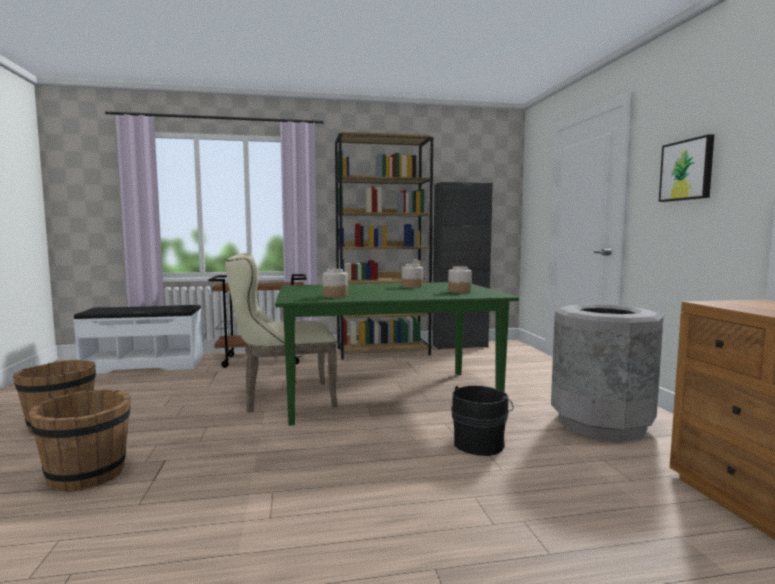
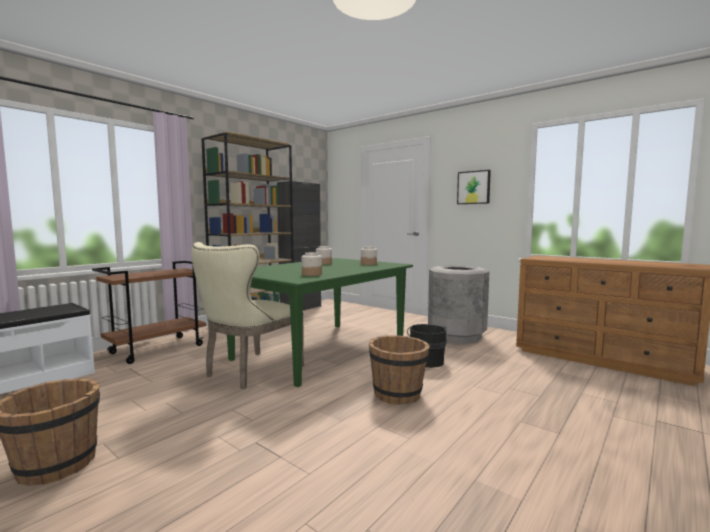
camera: 40 degrees left, 0 degrees up
(87, 475) = (209, 481): brown bucket -> brown bucket (398, 394)

